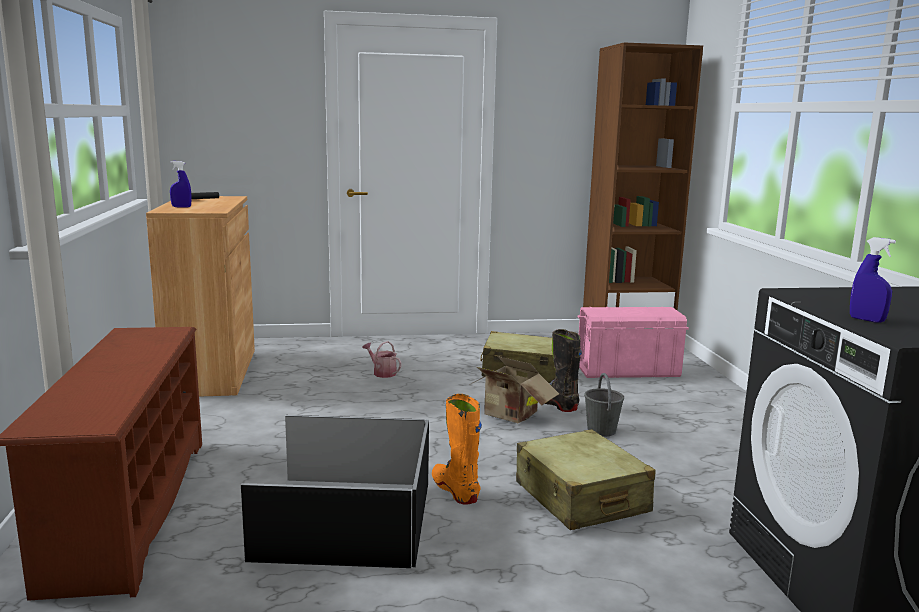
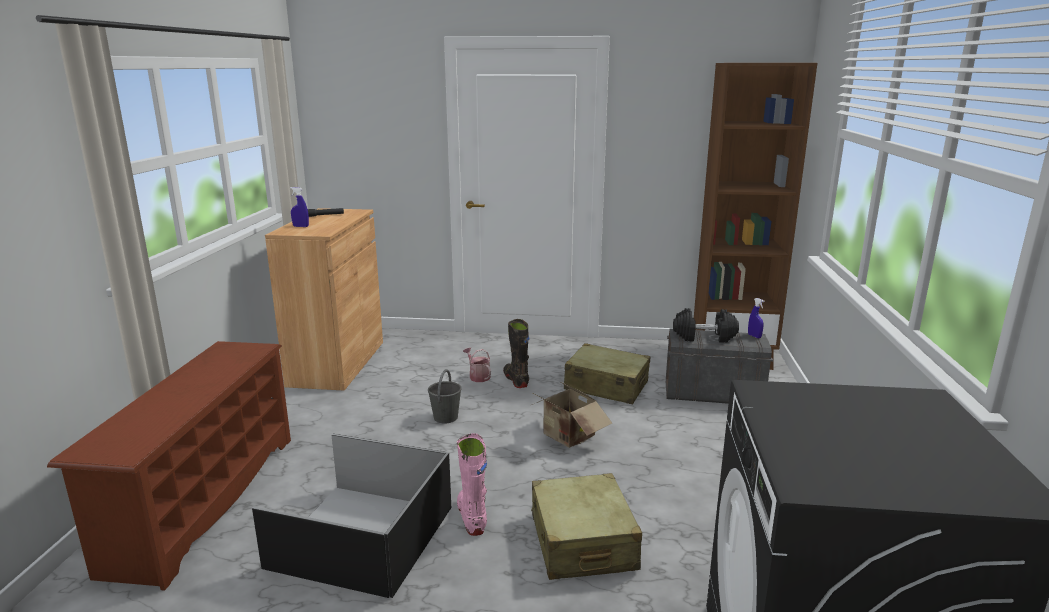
camera: 15 degrees right, 5 degrees up
(455, 490) = (472, 517): orange boot -> pink boot
(556, 404) = (618, 428): black boot -> black boot (516, 380)
(601, 430) = (646, 464): grey bucket -> grey bucket (446, 417)
(619, 311) = (704, 337): none -> black dumbbell
(627, 371) = (712, 394): pink storage box -> grey storage box
(866, 320) = (794, 448): blue spray bottle -> blue spray bottle (754, 336)

